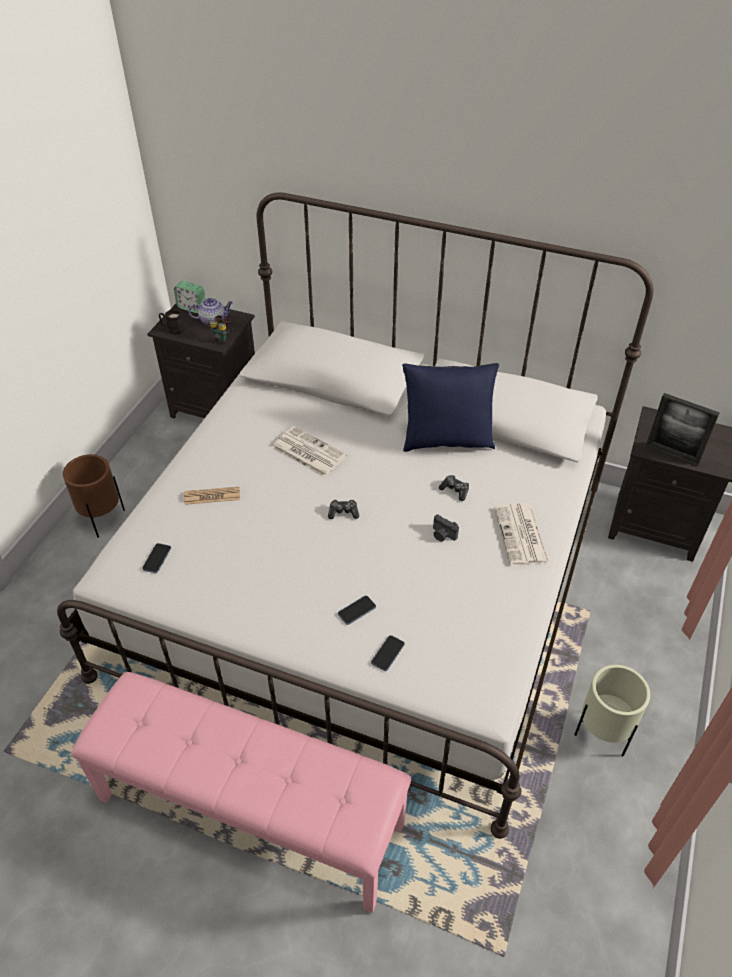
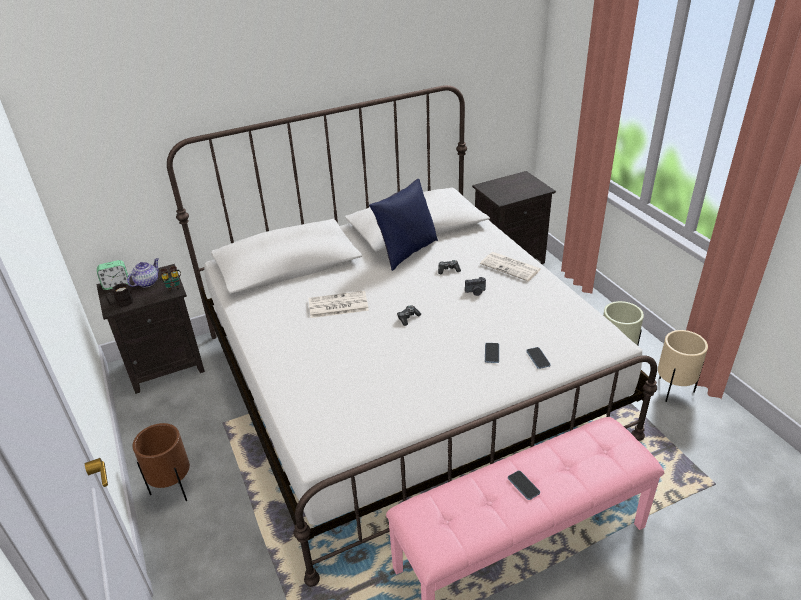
camera: 45 degrees left, 10 degrees down
(157, 559) = (335, 419): phone -> phone (523, 486)
(212, 496) = (314, 365): newspaper -> none
(615, 827) = (673, 391): none -> beige planter
(672, 454) = (516, 196): picture frame -> none

